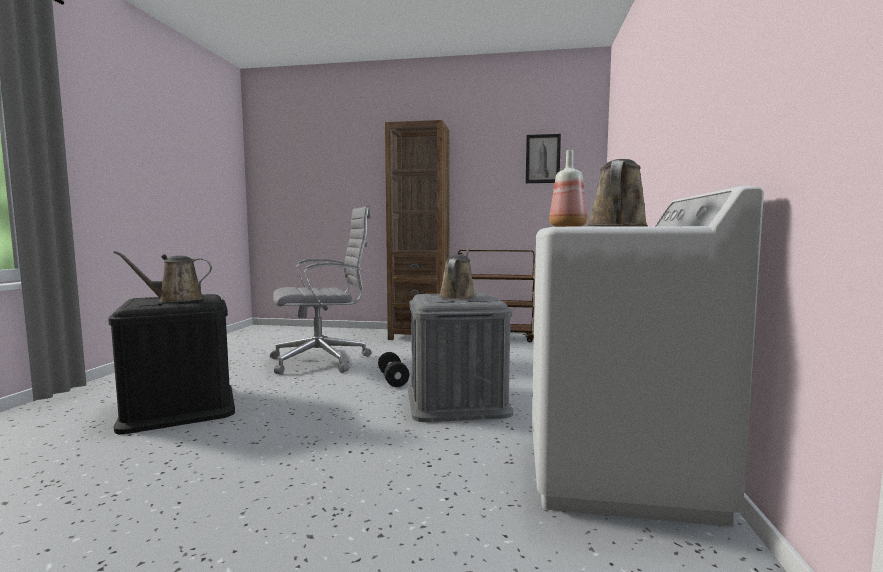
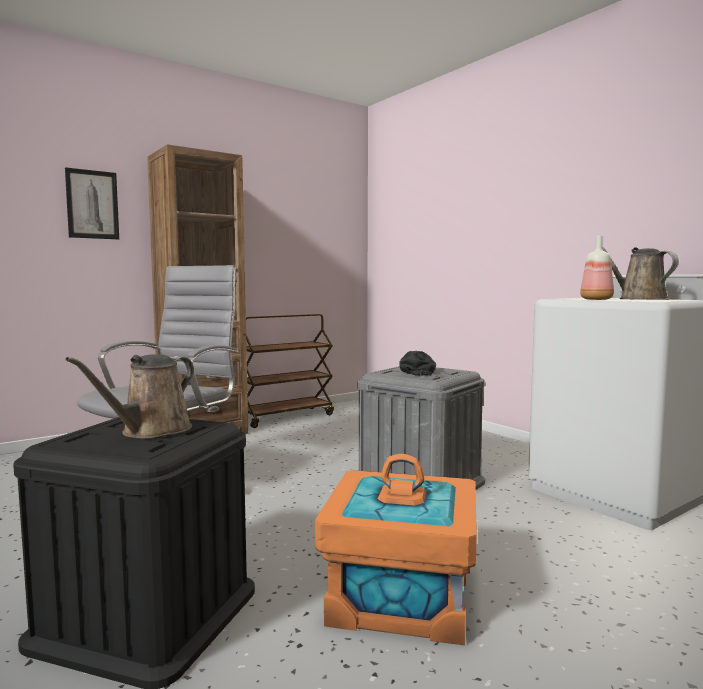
camera: 45 degrees left, 0 degrees up
(263, 450) = (400, 597): none -> orange storage box
(393, 379) = (312, 484): black dumbbell -> none
(458, 296) = (418, 371): brown watering can -> black cap
(542, 159) = (315, 213): picture -> picture (92, 204)

